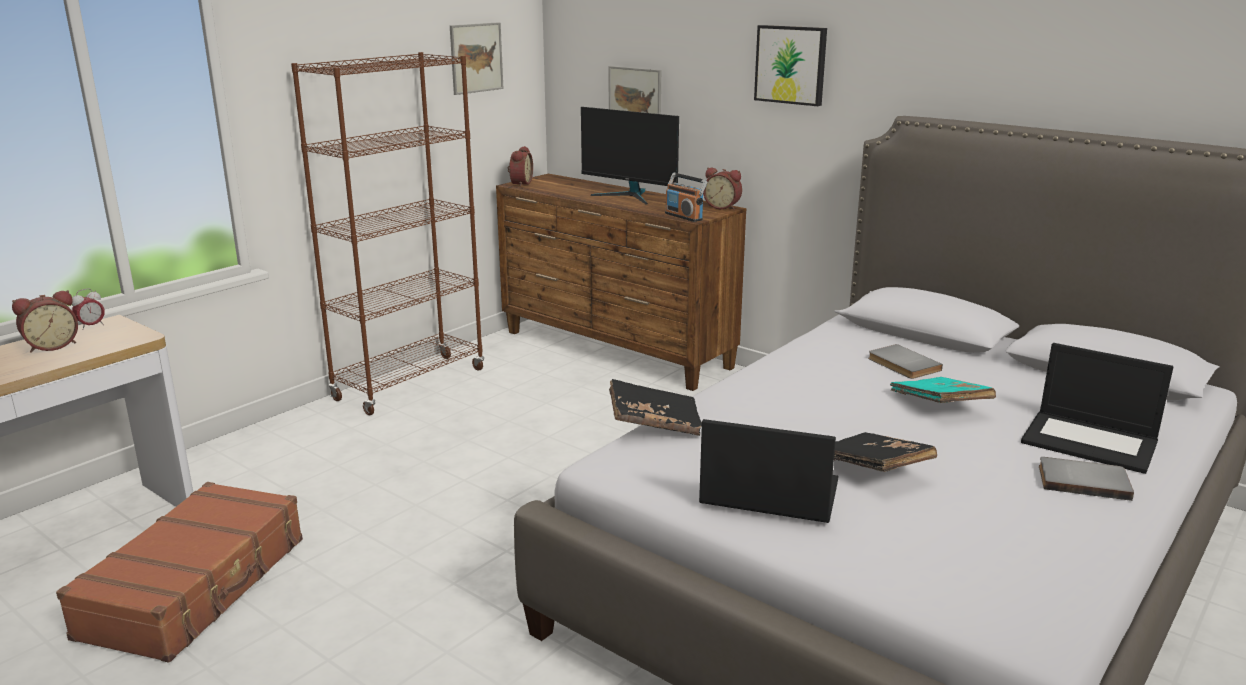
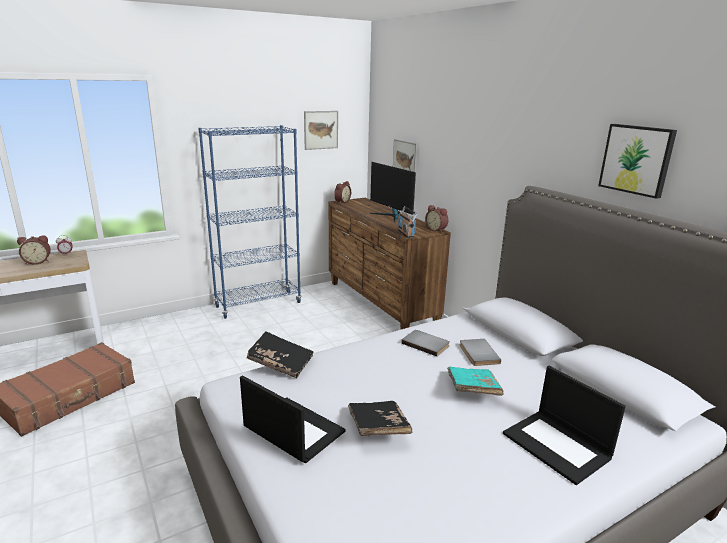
camera: 20 degrees right, 0 degrees up
(410, 384) = (258, 304): brown bookcase -> blue bookcase
(791, 65) = (479, 146): picture -> picture (637, 159)
(1083, 480) = (520, 478): grey book -> grey book (426, 344)

